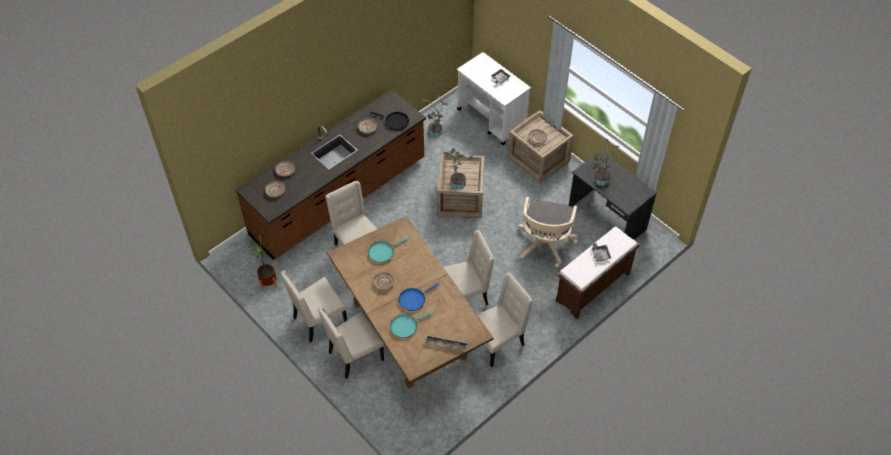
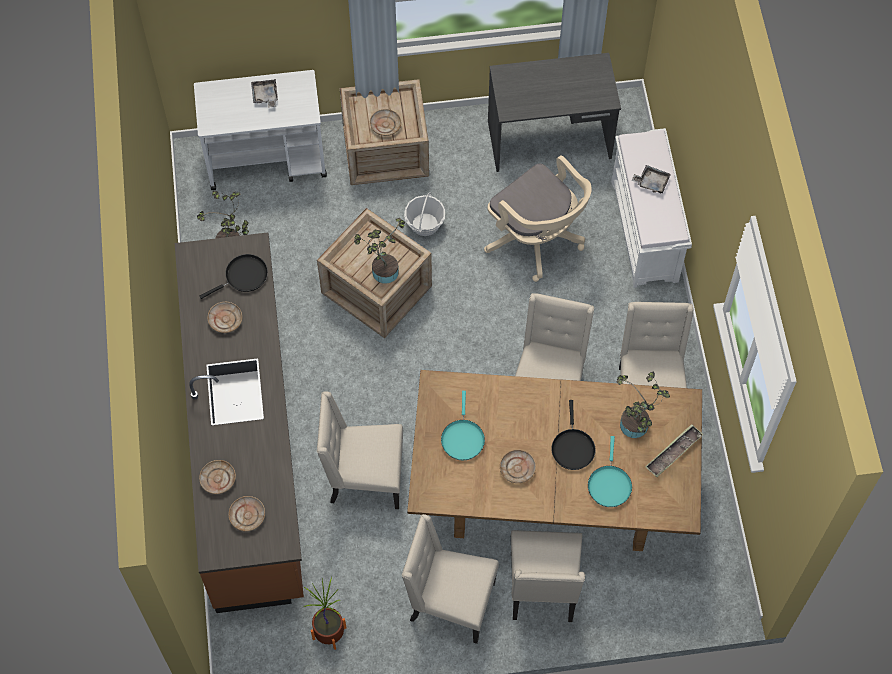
camera: 55 degrees left, 10 degrees up
(318, 321) = (450, 603): beige chair -> beige chair turned 105 degrees clockwise
(413, 299) = (572, 447): blue frying pan -> black frying pan
(512, 196) = (425, 224): none -> basket
(592, 288) = (645, 232): brown bench -> white bench
(600, 180) = (540, 100): potted plant -> potted plant (634, 428)

